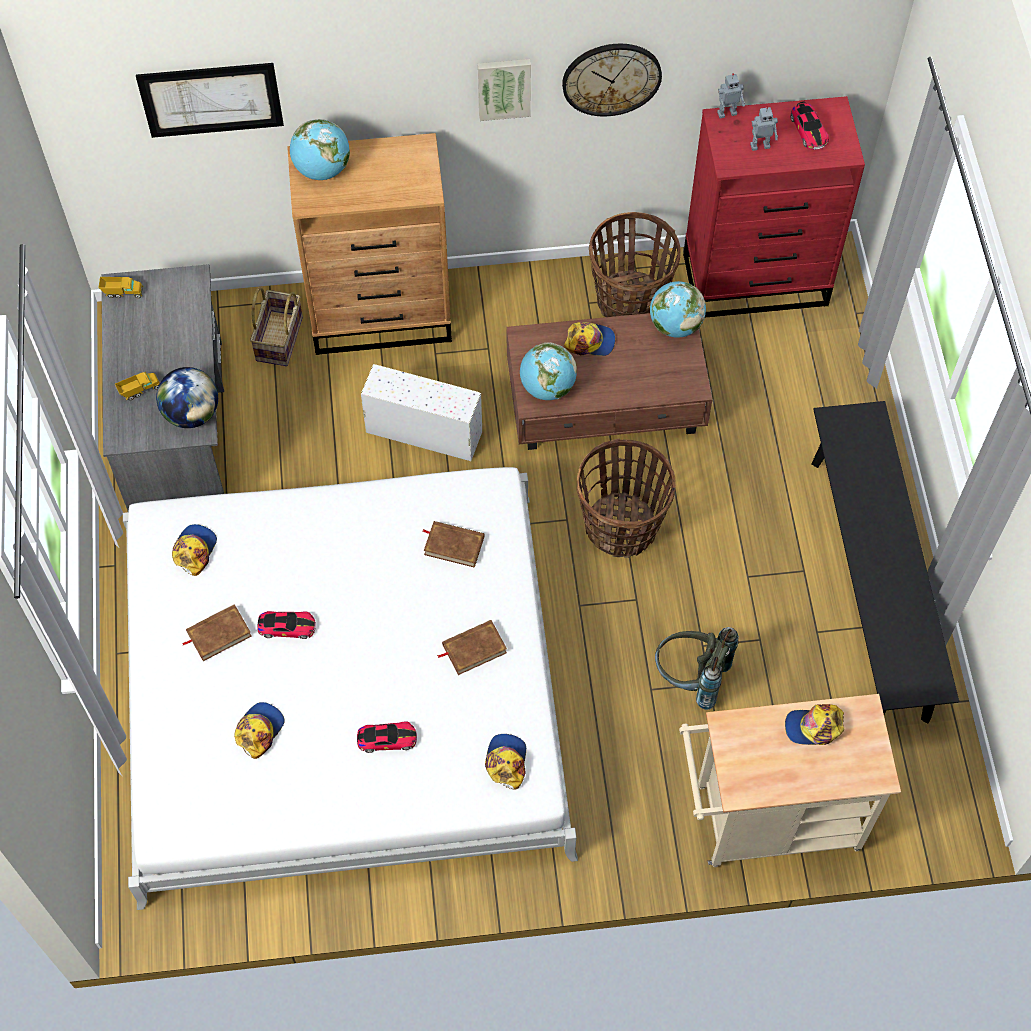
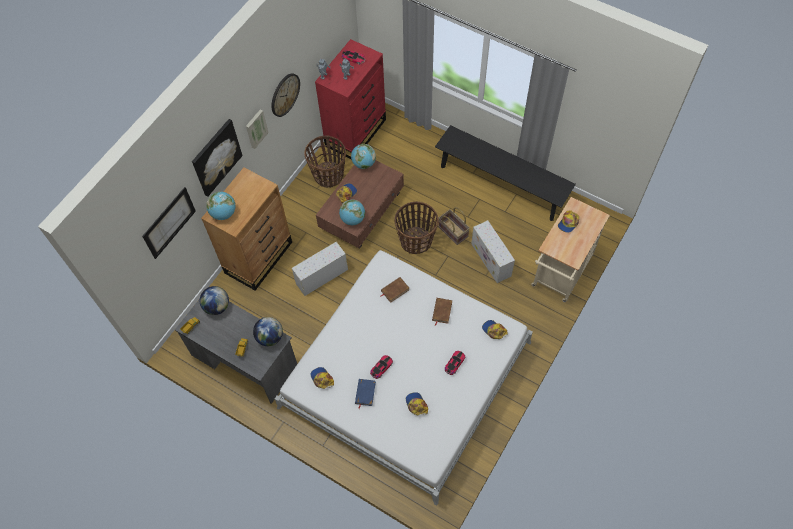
camera: 50 degrees left, 0 degrees up
(187, 301) = (217, 306): none -> globe
(218, 634) = (365, 393): brown book -> blue book
(280, 339) = (236, 298): basket -> basket (453, 231)
(375, 67) = (216, 157): none -> picture
(691, 678) = (491, 260): grey backpack -> white storage box

